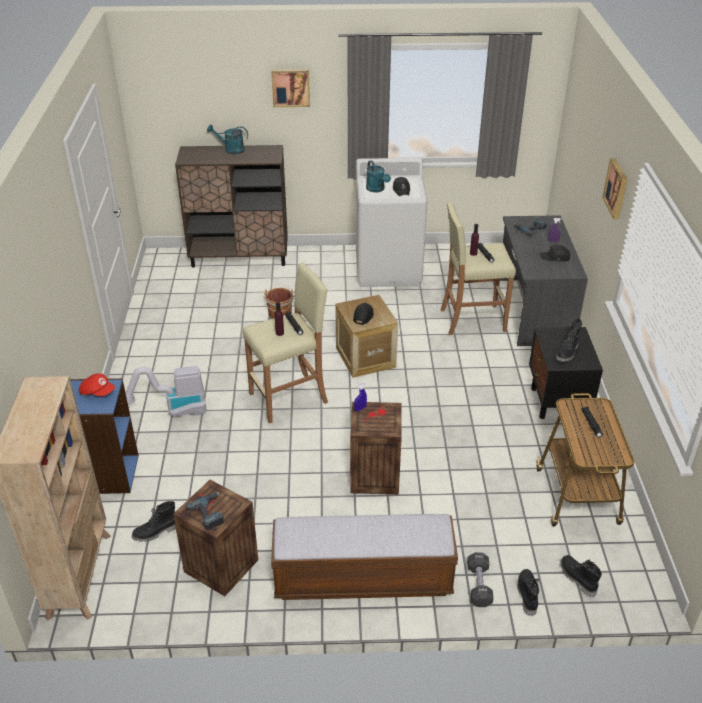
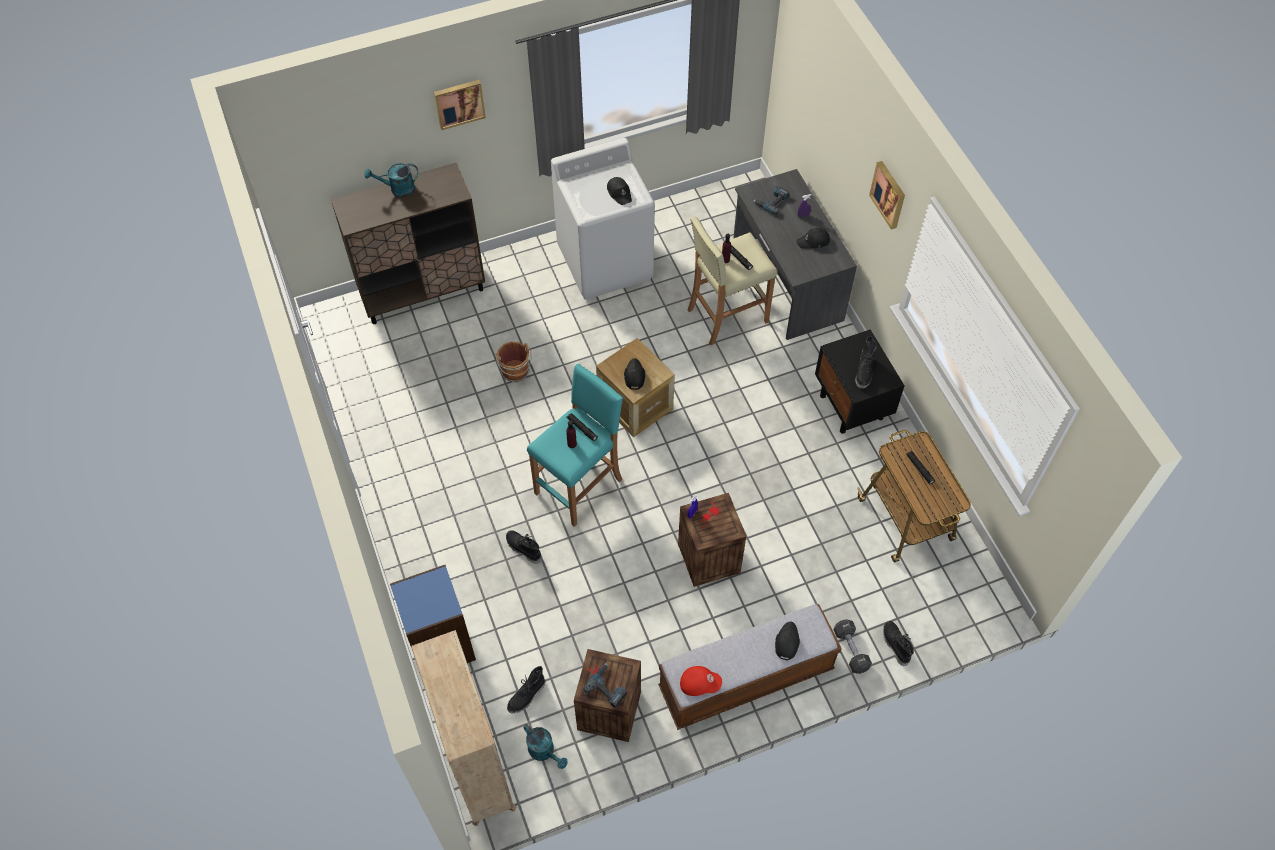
camera: 20 degrees left, 20 degrees up
(98, 392) = (430, 591): red cap -> red cap (699, 684)
(173, 411) = (464, 542): vacuum cleaner -> none
(289, 398) = (579, 486): beige stool -> turquoise stool
(377, 189) = (591, 199): turquoise watering can -> turquoise watering can (544, 752)
(403, 534) = (786, 642): none -> black cap
(577, 579) = (932, 613): black boot -> black boot (523, 549)

